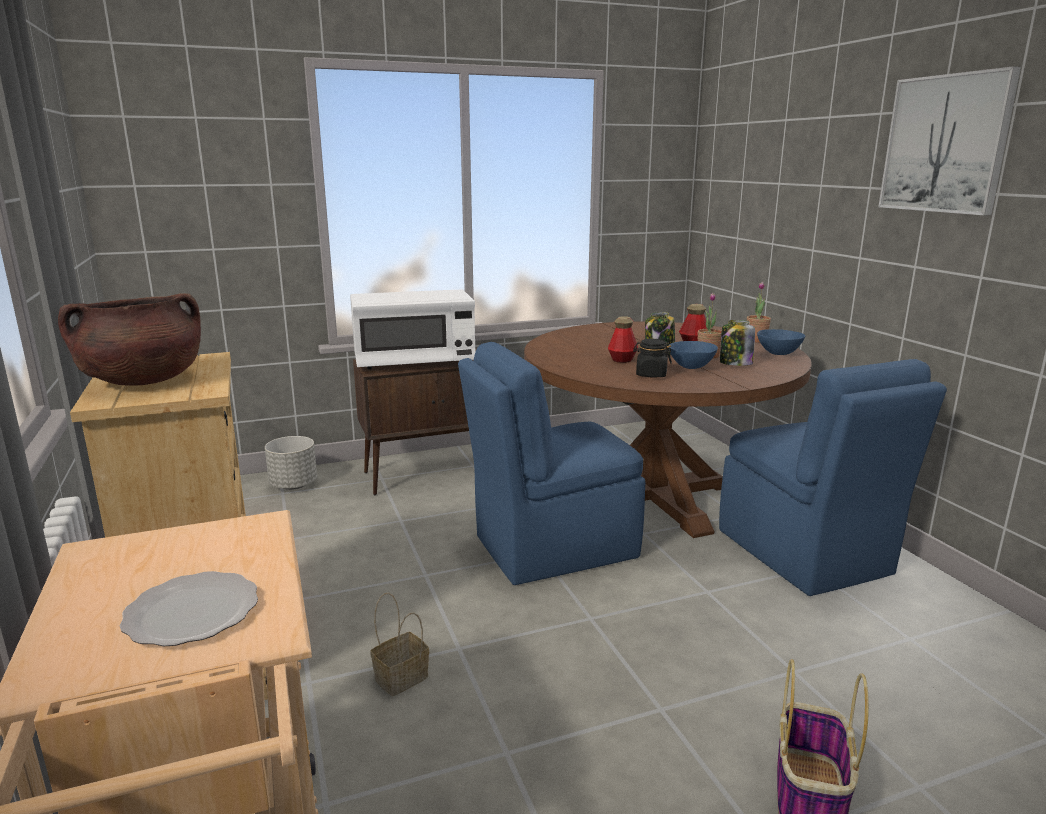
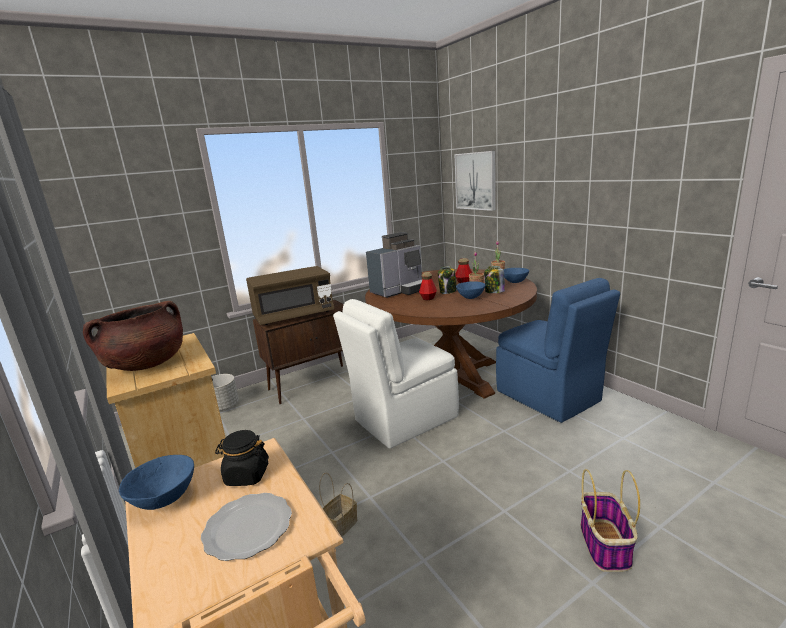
camera: 10 degrees left, 0 degrees up
(106, 559) = (165, 499): none -> blue bowl
(414, 362) = (294, 316): white microwave -> brown microwave
(551, 547) = (403, 419): blue chair -> white chair
(584, 344) = (400, 291): none -> coffee machine
(651, 374) = (450, 306): black jar -> black jar (246, 475)
(945, 144) = (598, 154): picture -> picture (476, 181)

